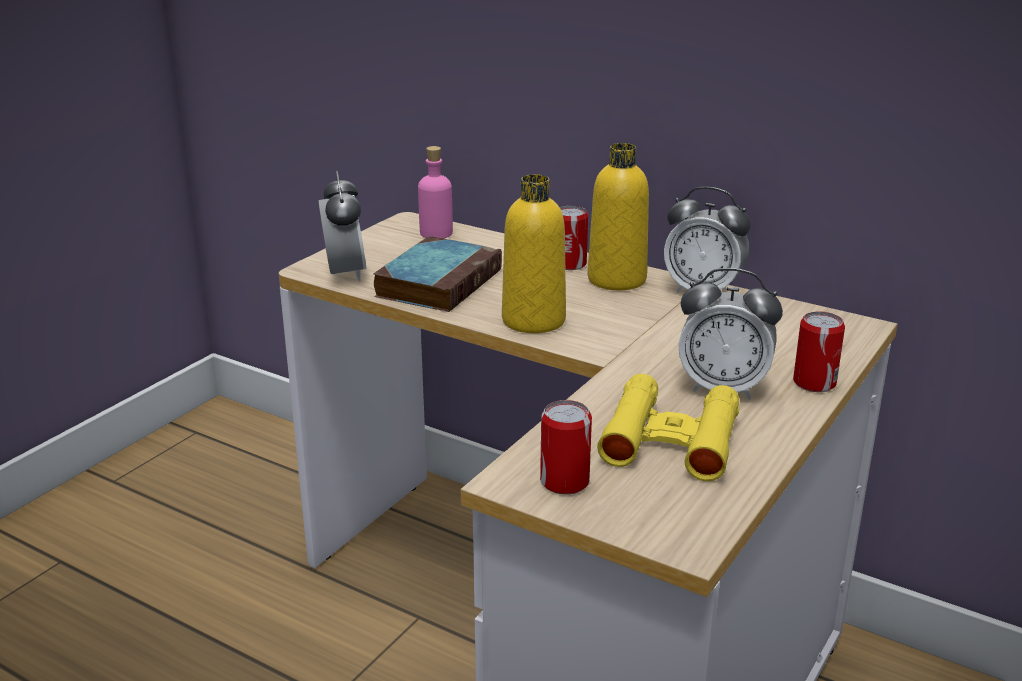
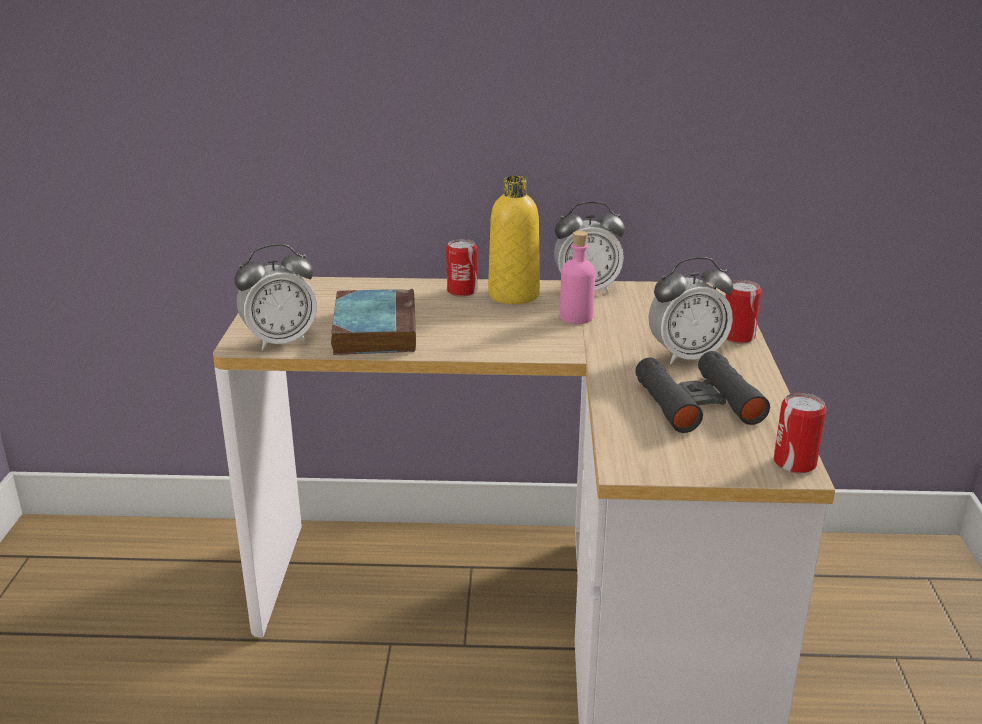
camera: 30 degrees left, 0 degrees up
(345, 273) = (280, 341): alarm clock -> alarm clock turned 105 degrees clockwise
(436, 233) = (318, 289): pink bottle -> pink bottle (576, 317)
(533, 320) = (491, 342): yellow bottle -> none
(564, 482) = (665, 455): can -> can (794, 463)
(670, 440) = (697, 403): yellow binoculars -> black binoculars

